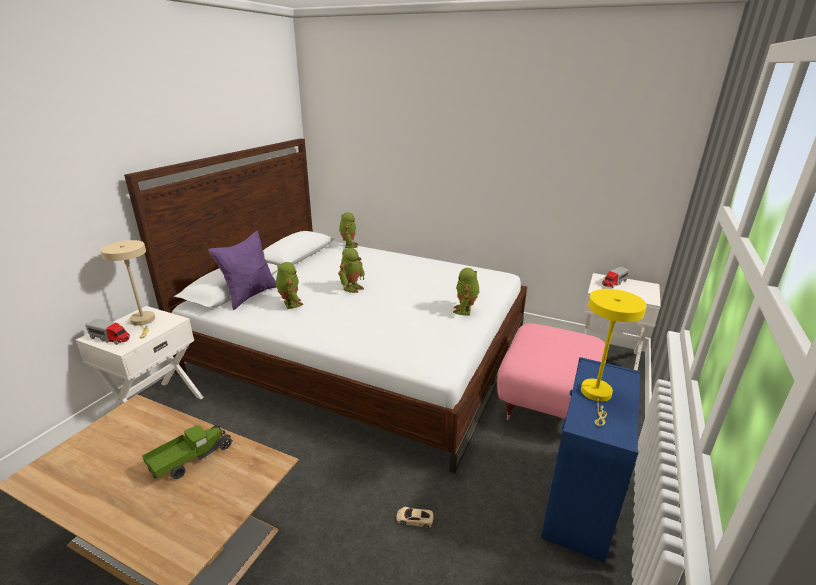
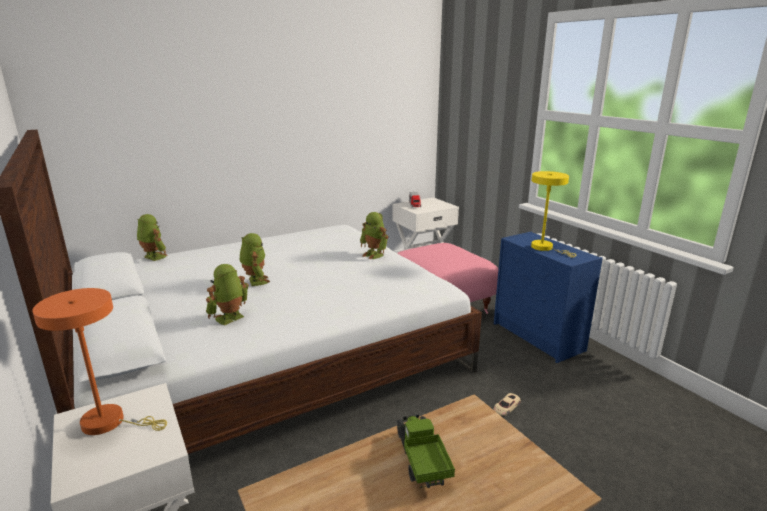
camera: 55 degrees left, 5 degrees down
(110, 338) = (113, 460): toy truck -> none
(143, 322) = (110, 422): beige table lamp -> orange table lamp
(250, 295) = (162, 337): purple pillow -> none
(290, 304) = (230, 319): toy robot -> toy robot turned 60 degrees counterclockwise

